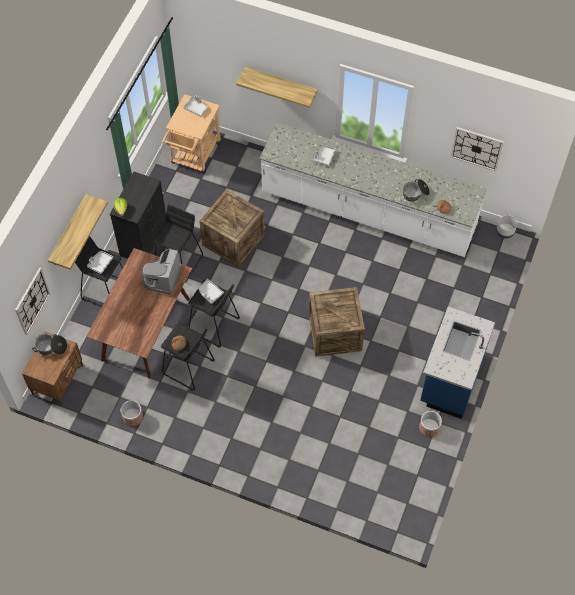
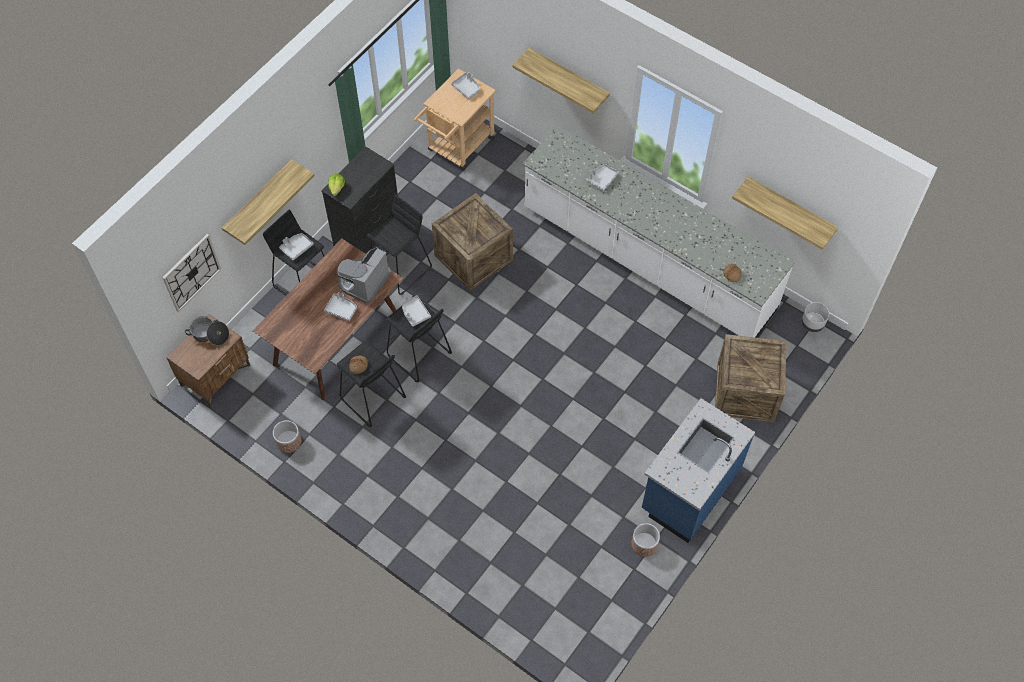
camera: 15 degrees right, 0 degrees up
(151, 303) = (341, 309): none -> grey tray
(335, 333) = (562, 398): crate -> crate (745, 392)
(415, 193) = (702, 248): cooking pot -> none
(476, 148) = (790, 208): wall clock -> shelf

